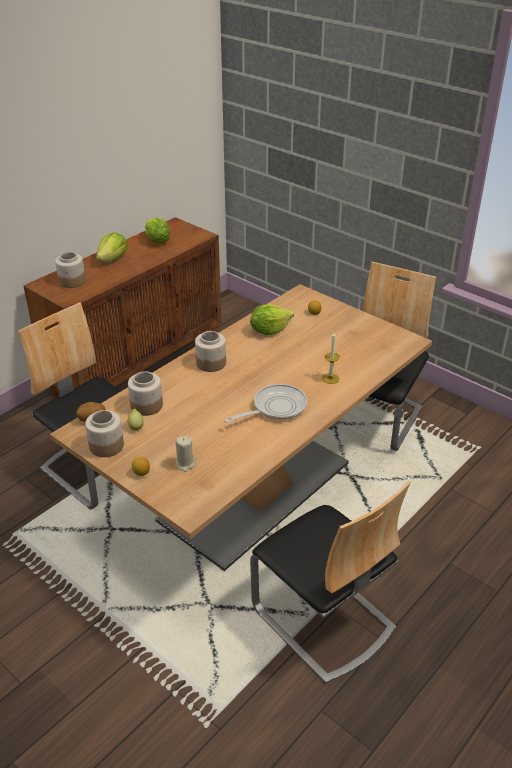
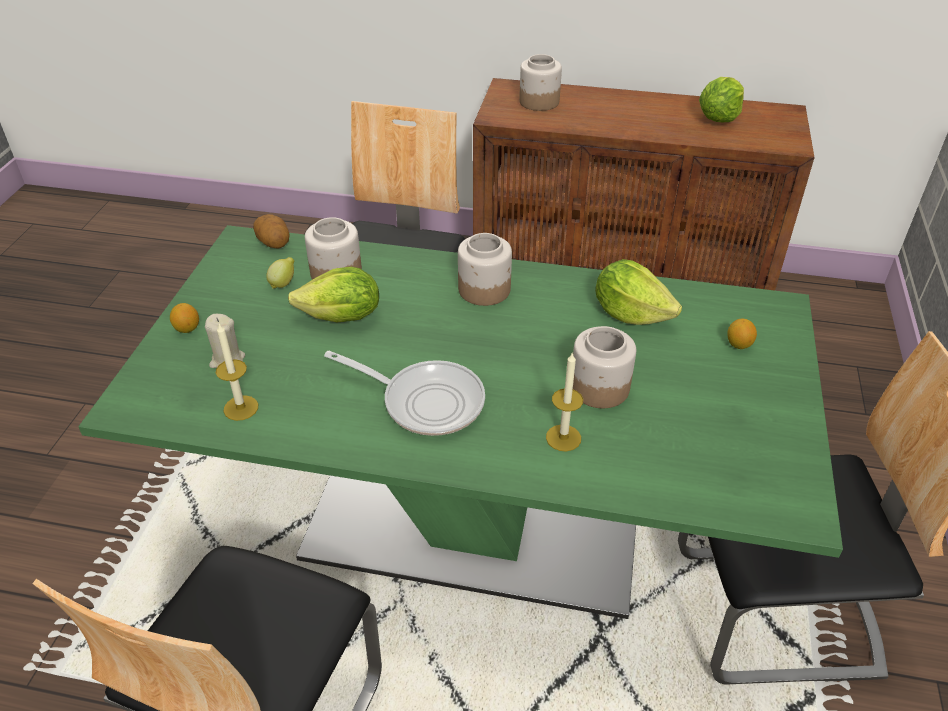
camera: 60 degrees right, 5 degrees up
(106, 446) = (227, 276): jar -> jar (598, 387)
(113, 259) = (627, 106): lettuce -> lettuce (342, 317)
(228, 468) = (241, 408): none -> candle
(256, 492) = (474, 525): beige dining table -> green dining table

